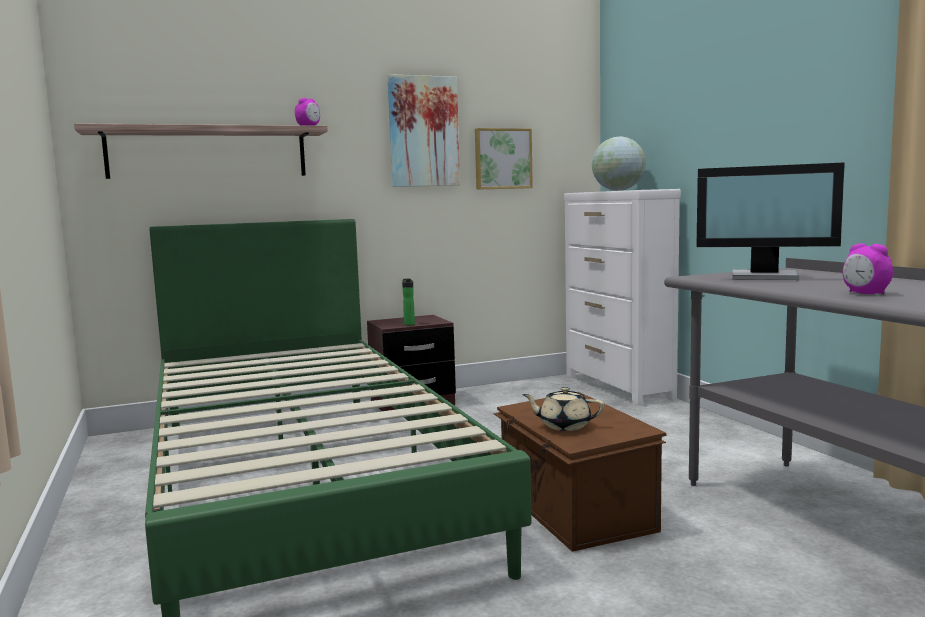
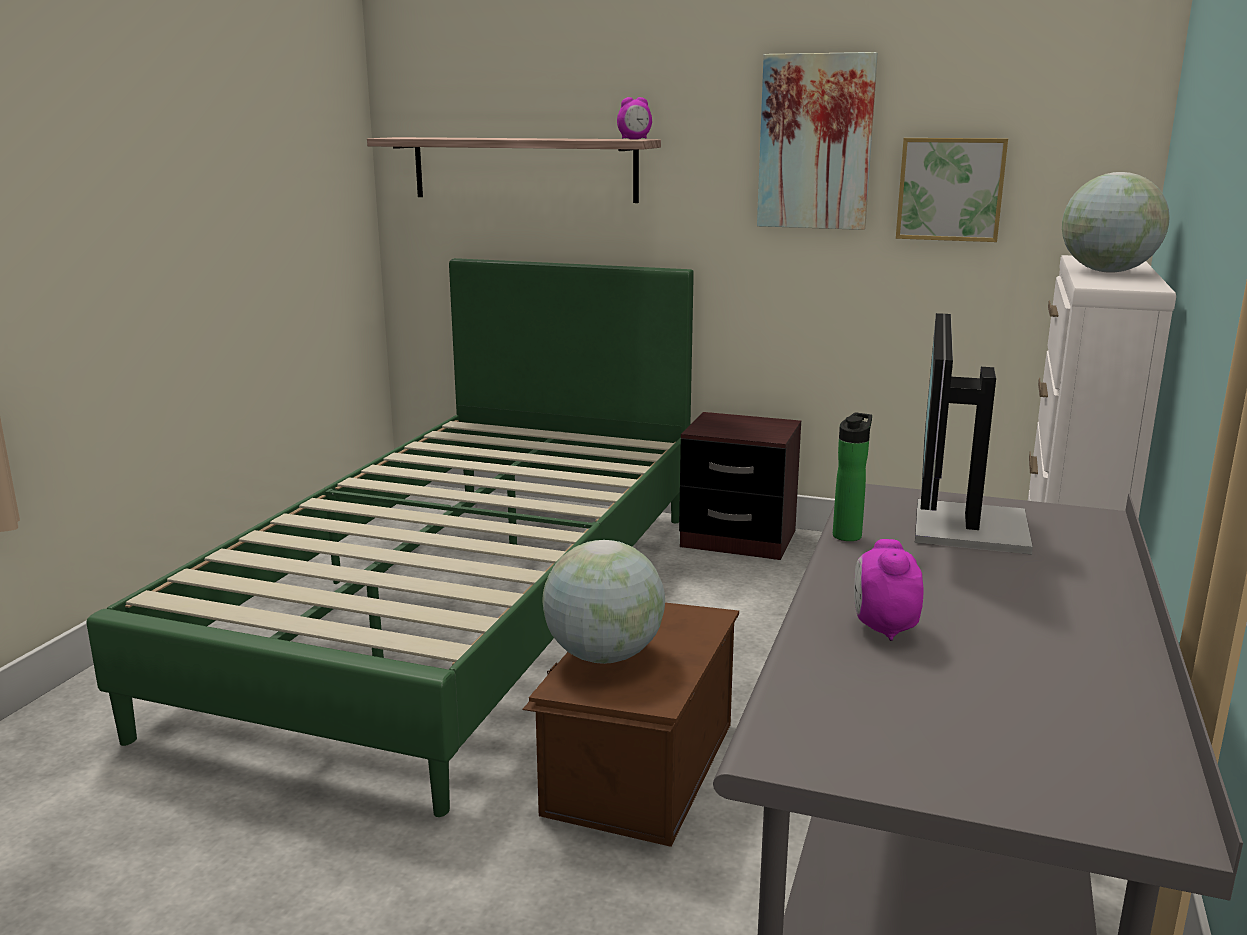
camera: 40 degrees right, 10 degrees up
(409, 324) = (729, 432): bottle -> bottle (848, 534)
(564, 425) = (603, 656): beige teapot -> globe
(765, 276) = (964, 528): monitor -> monitor turned 45 degrees clockwise

